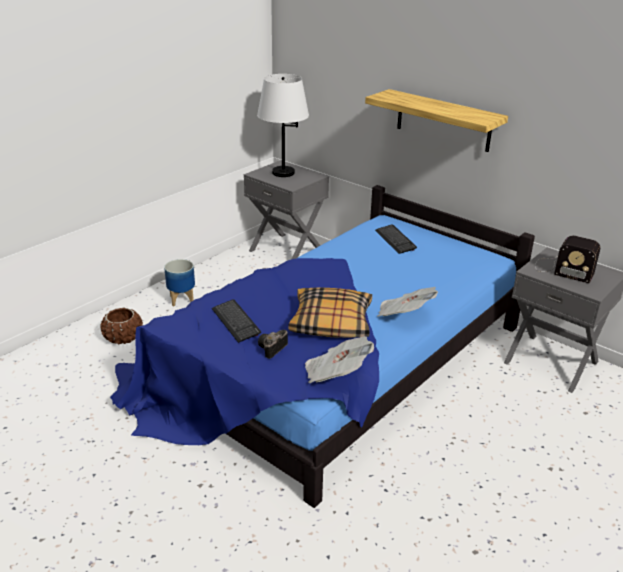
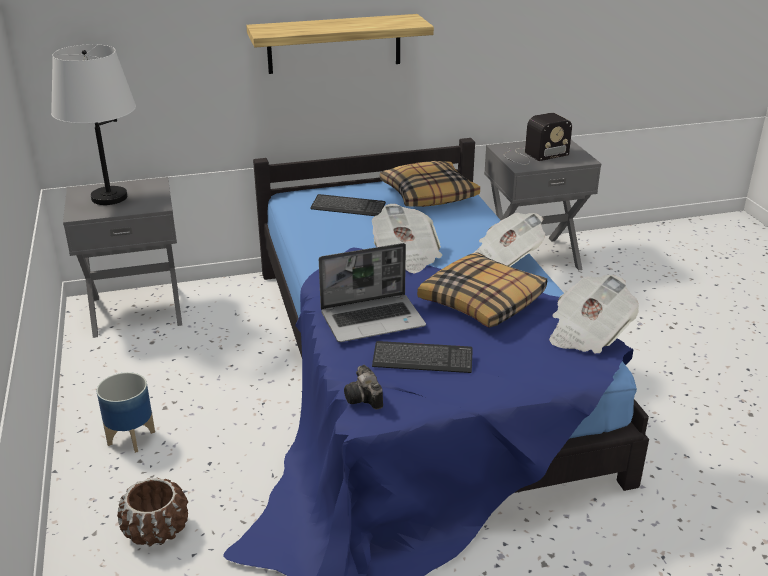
camera: 55 degrees left, 0 degrees up
(263, 292) = (373, 319): none -> laptop
(271, 349) = (504, 356): camera -> camera (365, 399)
(357, 279) = (406, 255): none -> newspaper
(457, 259) = (428, 194): none -> pillow

